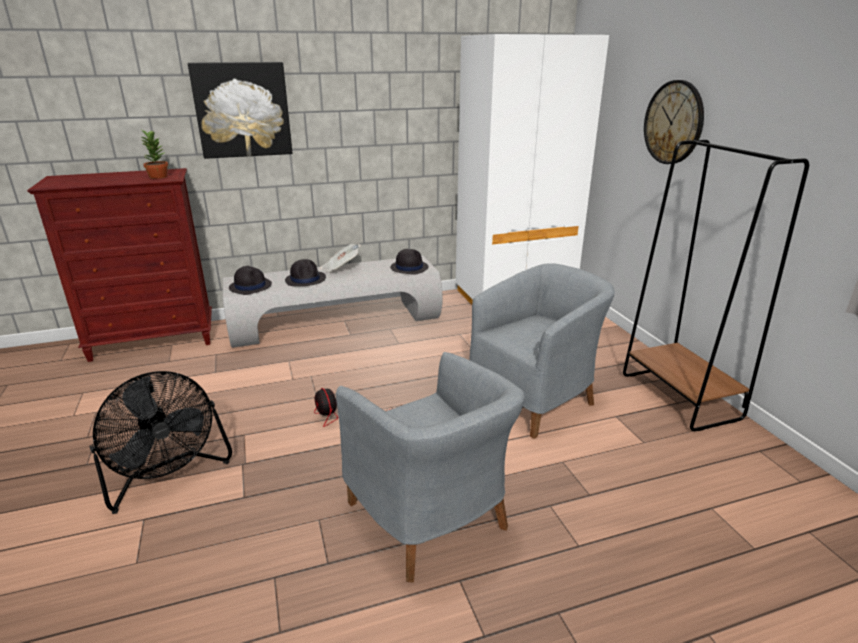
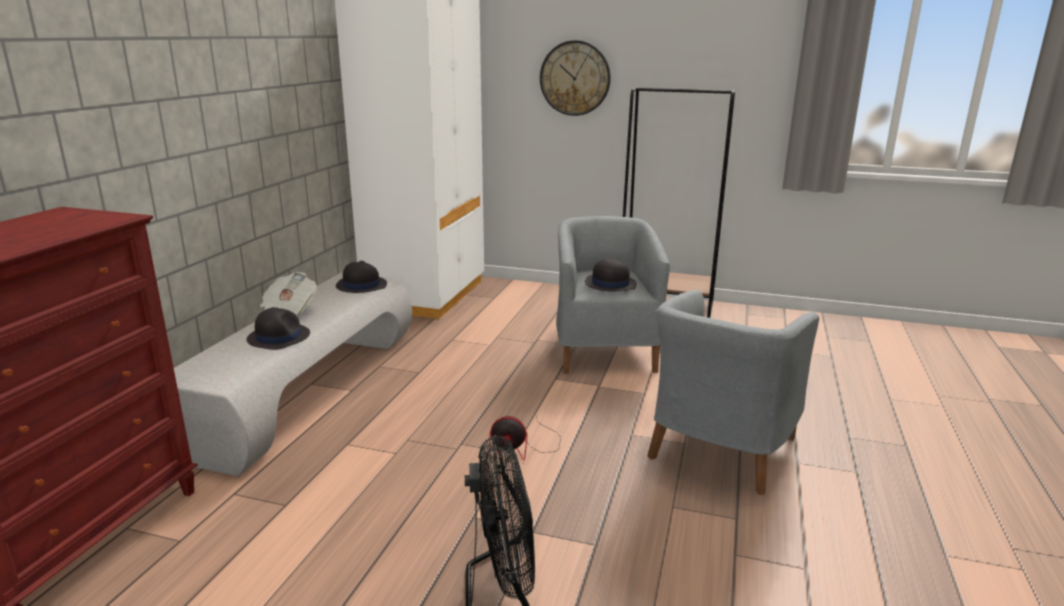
camera: 55 degrees left, 5 degrees down
(158, 176) = (82, 221): potted plant -> none
(242, 110) = (129, 97): picture -> none
(250, 286) = (226, 371): black hat -> black hat (610, 284)
(430, 519) = (719, 450): grey armchair -> grey armchair turned 120 degrees clockwise

